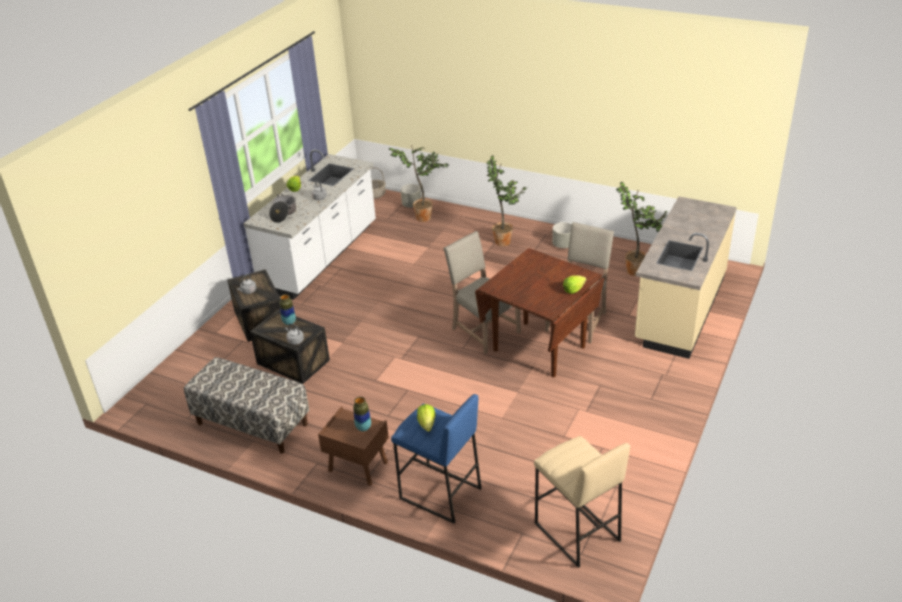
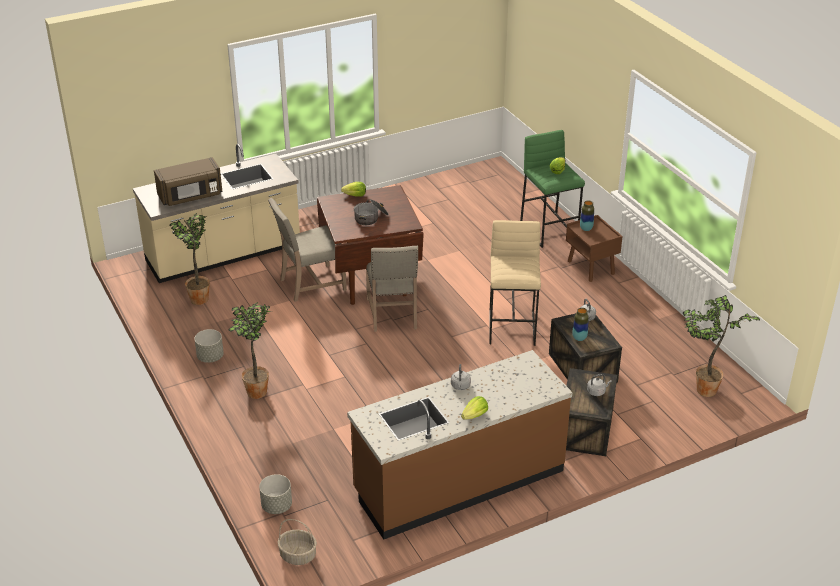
camera: 145 degrees left, 0 degrees up
(252, 424) = (653, 331): bench -> none
(283, 214) = (518, 382): cooking pot -> cooking pot (371, 218)
(321, 257) = (458, 481): white counter -> brown counter
(425, 217) = (286, 475): potted plant -> potted plant (703, 390)
(440, 494) = (549, 230): blue stool -> green stool
(576, 532) = (489, 182): beige stool -> beige stool (512, 327)
(684, 220) = (191, 196): none -> brown microwave

